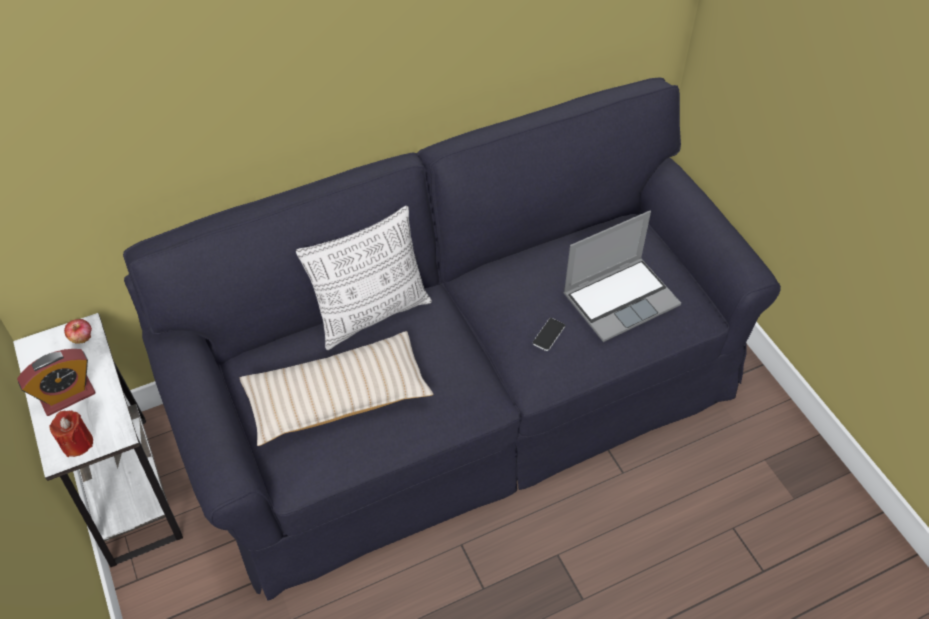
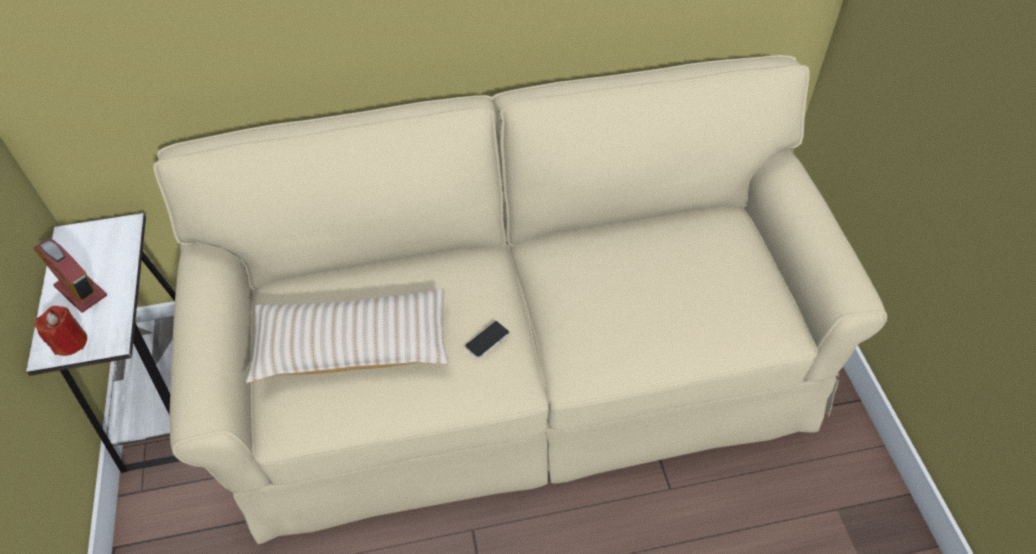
camera: 15 degrees right, 0 degrees up
(67, 396) = (81, 291): alarm clock -> alarm clock turned 60 degrees clockwise
(81, 338) = (118, 235): apple -> none
(372, 314) = (419, 264): pillow -> none
(464, 399) = (520, 373): black sofa -> beige sofa
(549, 335) = (601, 322): phone -> phone (487, 340)
(621, 299) = (695, 297): laptop -> none

